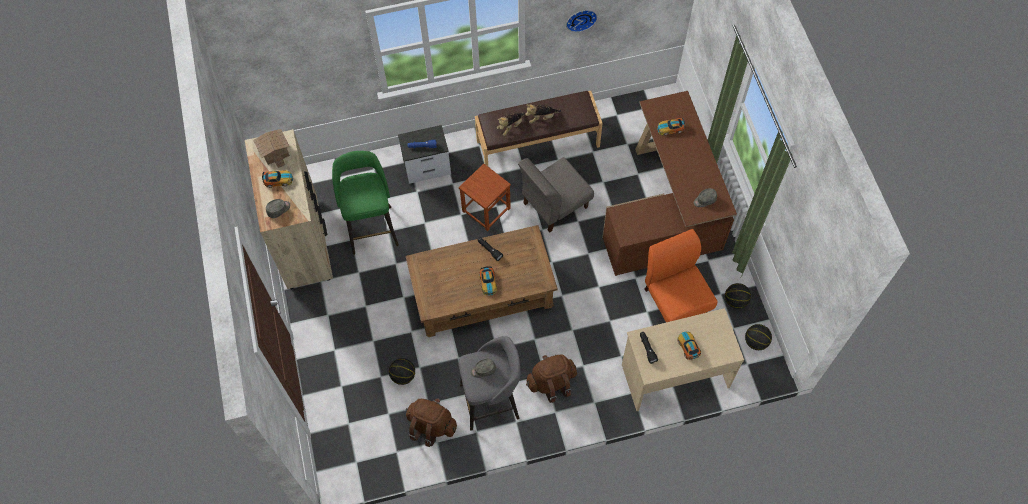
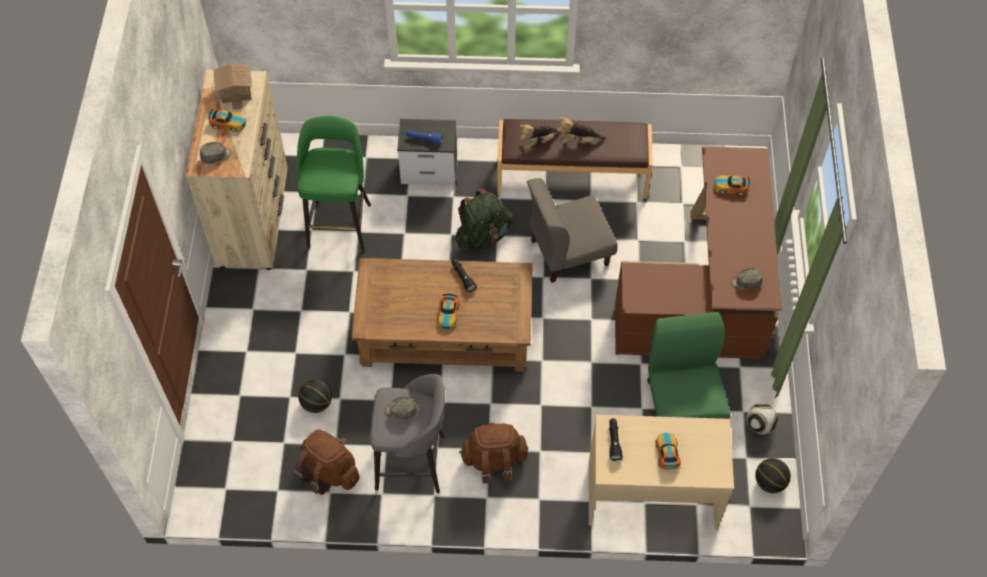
camera: 15 degrees right, 5 degrees down
(486, 209) = (483, 236): brown stool -> green backpack
(580, 19) = (649, 24): wall clock -> none
(675, 300) = (682, 404): orange chair -> green chair
(735, 301) = (759, 425): basketball -> football

